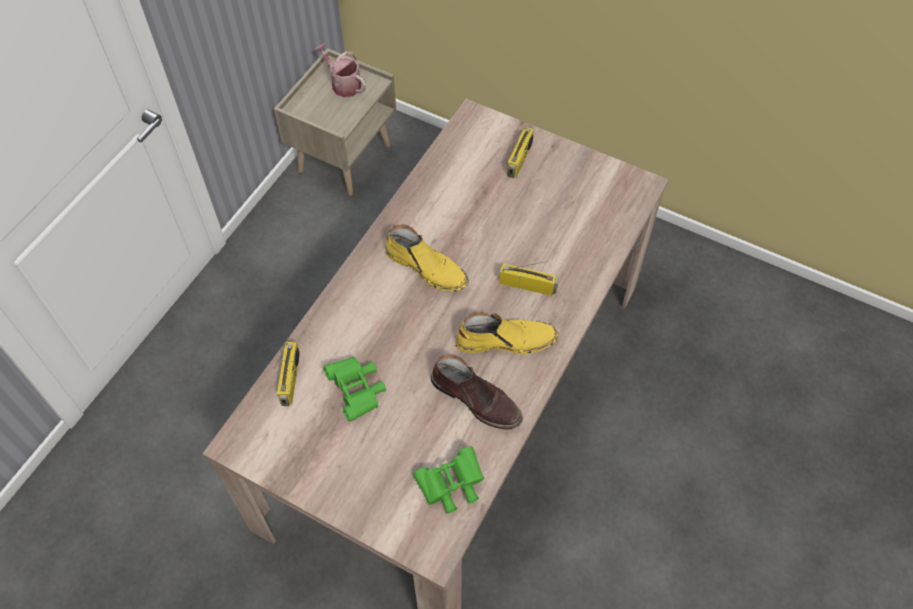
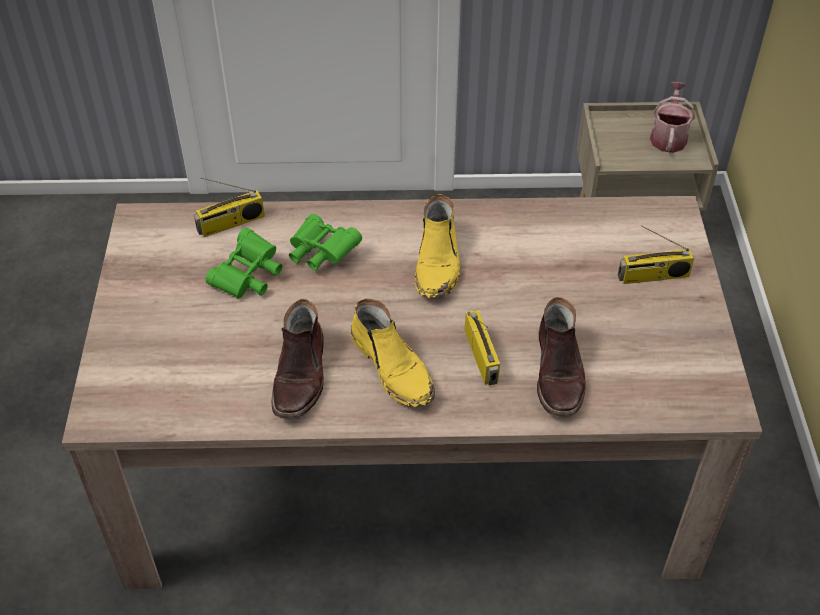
camera: 60 degrees right, 10 degrees down
(451, 486) = (181, 398): green binoculars -> green binoculars (321, 253)
(567, 251) = (559, 373): none -> brown boot

